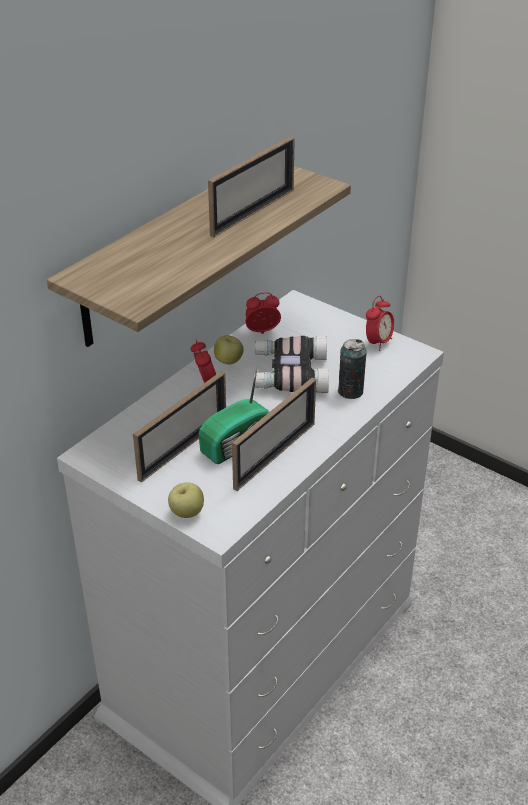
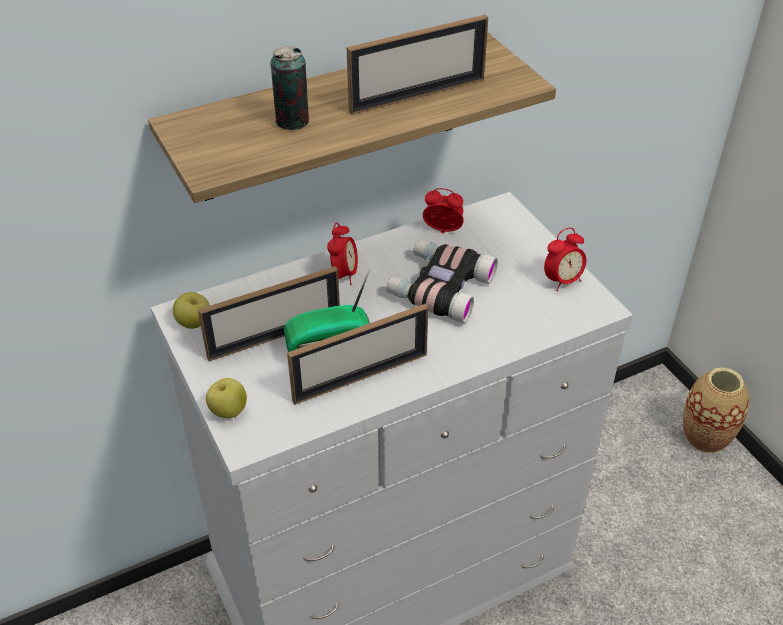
camera: 25 degrees right, 5 degrees up
(228, 361) = (385, 254): apple -> apple (194, 323)
(350, 391) = (492, 330): can -> can (292, 121)
(454, 469) = (706, 436): none -> vase

